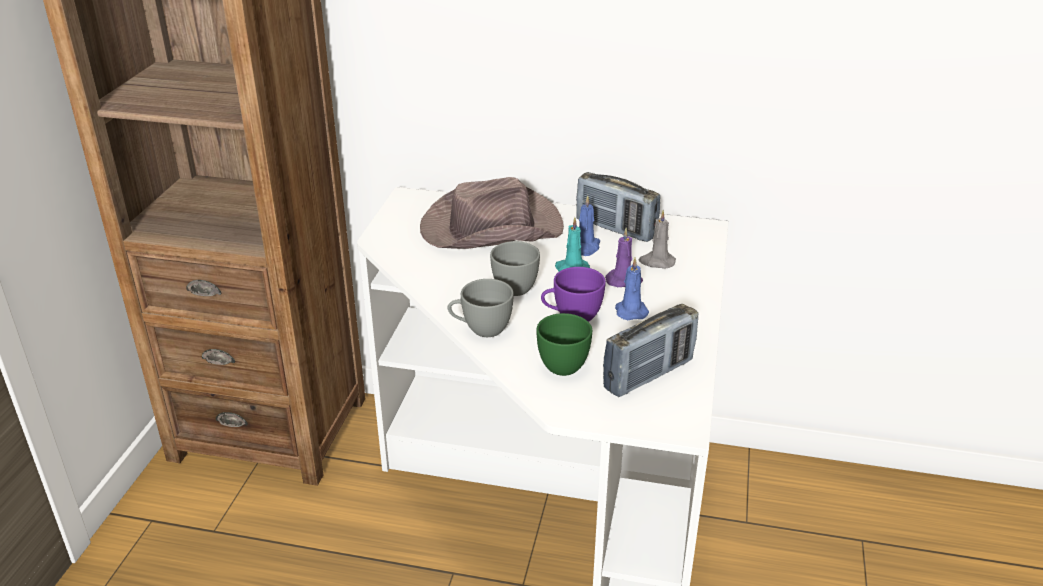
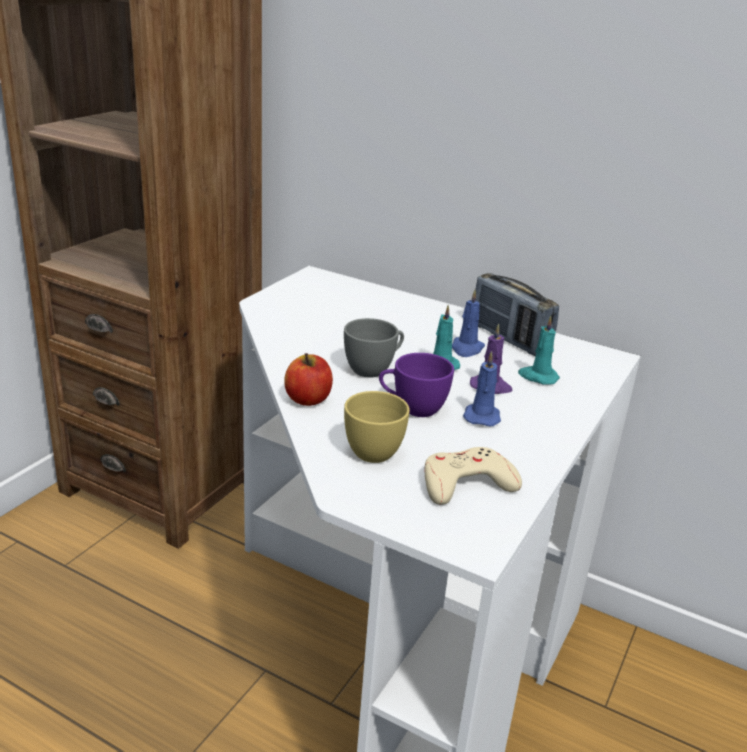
camera: 15 degrees right, 5 degrees down
(481, 329) = (308, 399): grey cup -> apple
(489, 227) = (377, 314): brown hat -> none
(565, 362) = (377, 449): green cup -> yellow cup
(648, 375) = (466, 483): radio -> beige game controller
(656, 262) = (537, 377): grey candle -> turquoise candle

